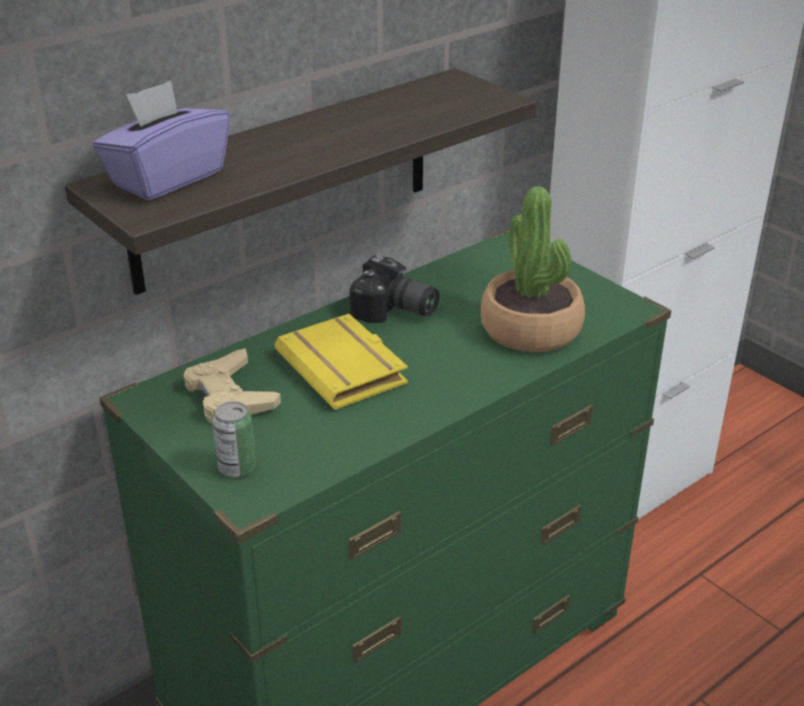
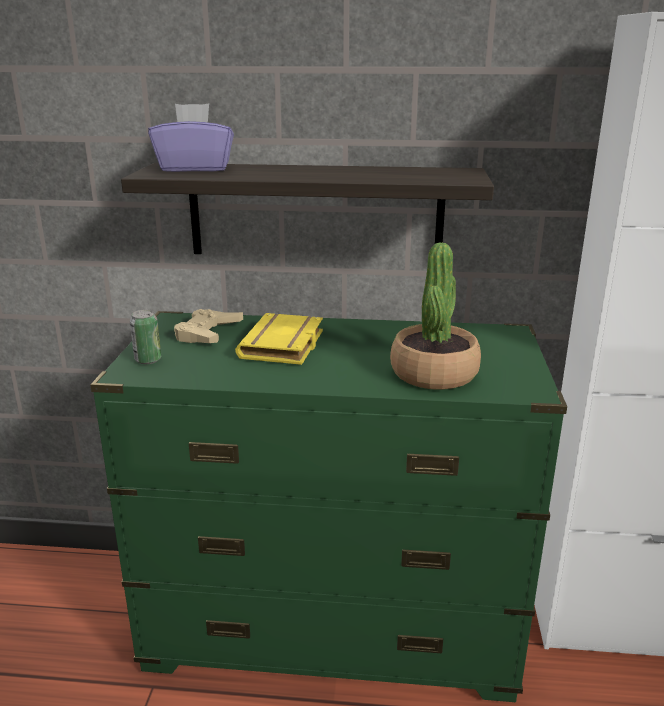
camera: 45 degrees right, 10 degrees down
(394, 312) = (366, 334): camera -> none

